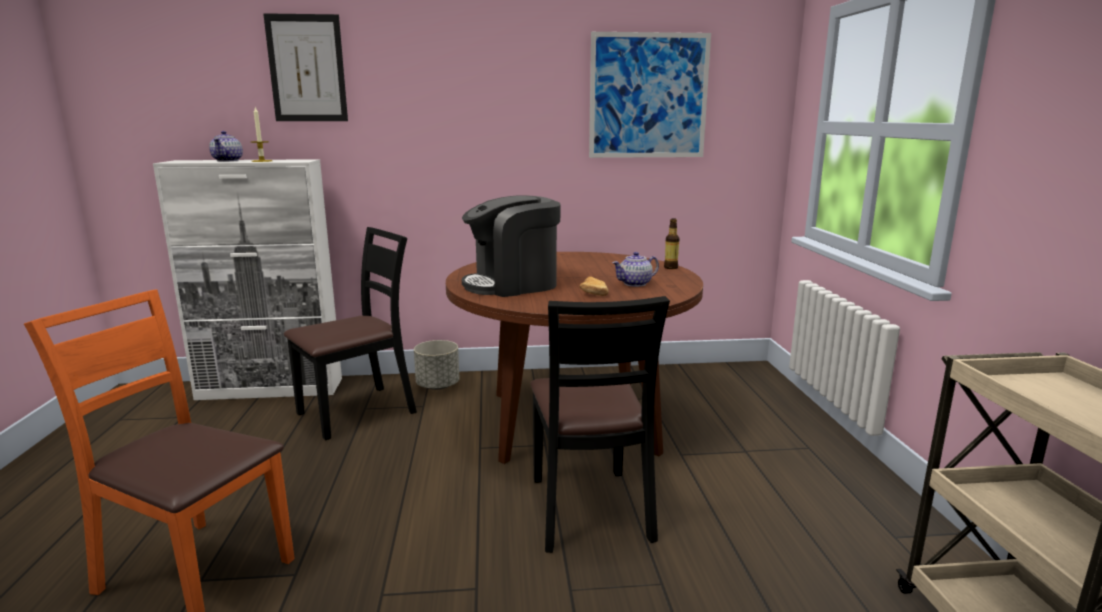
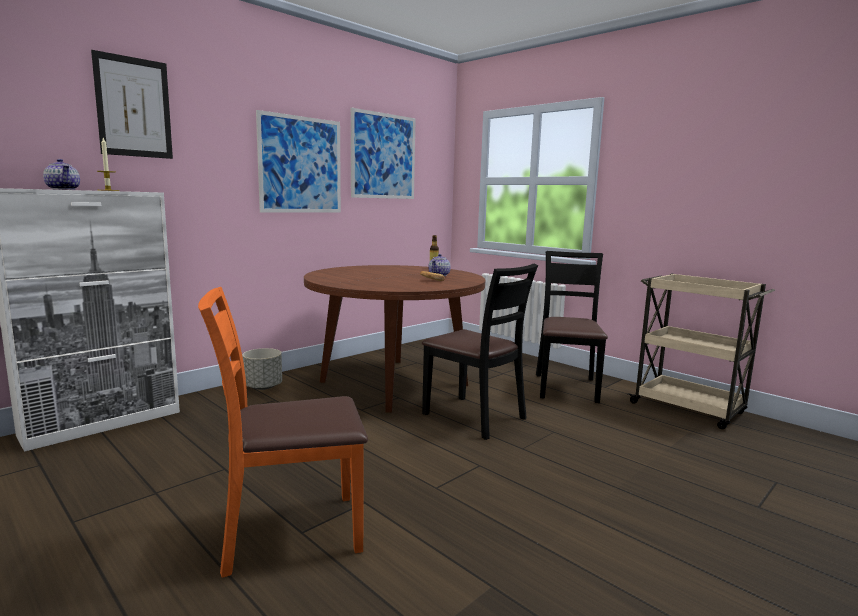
camera: 40 degrees left, 5 degrees down
(358, 412) = (227, 416): black chair -> black chair (566, 387)
(511, 118) = (301, 165): none -> picture
(513, 285) = (373, 282): coffee machine -> none

